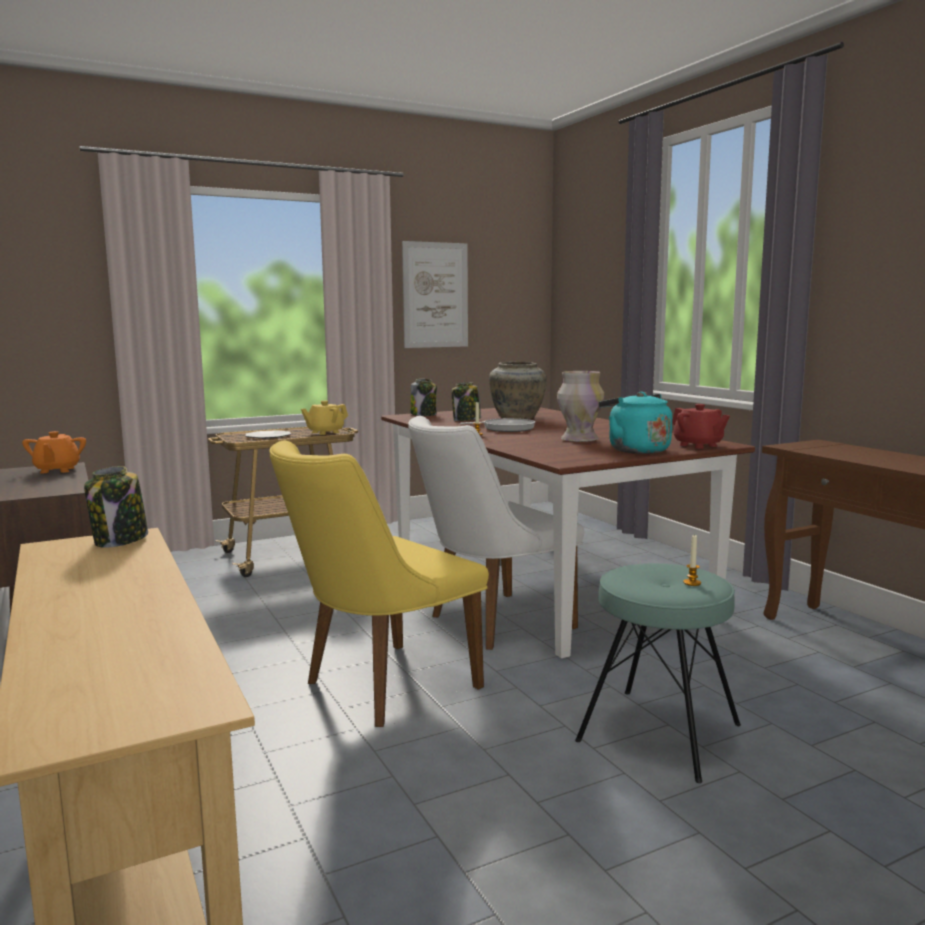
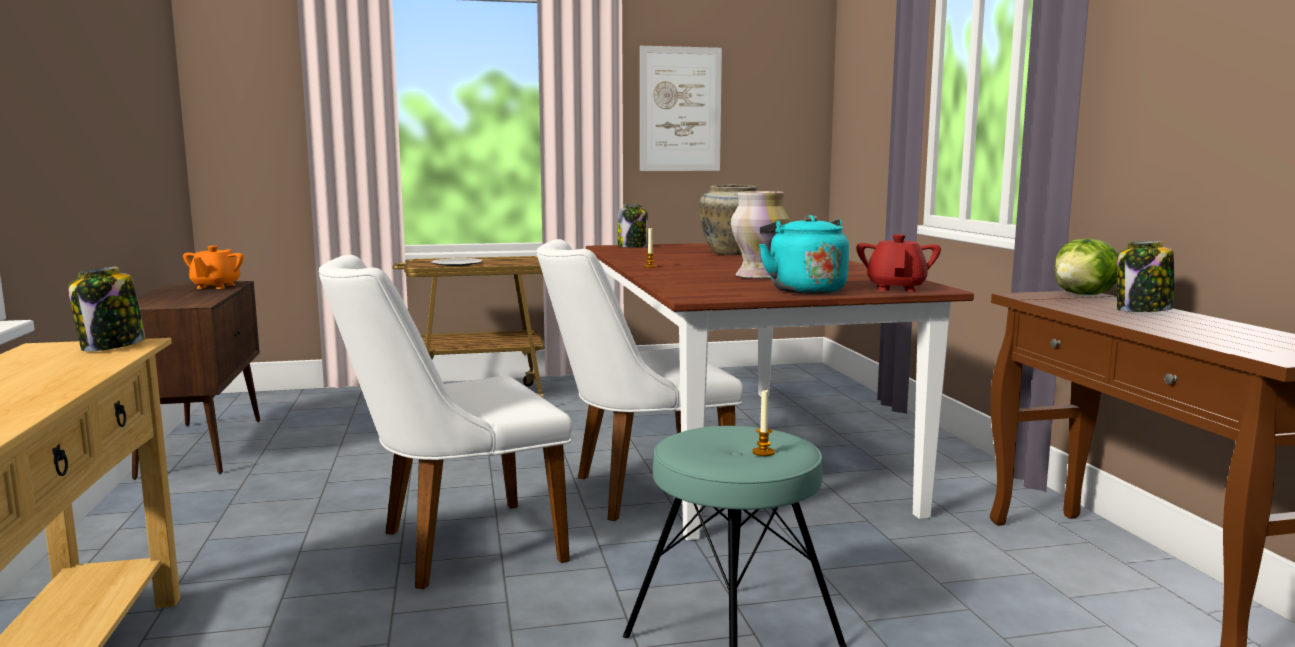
camera: 15 degrees right, 0 degrees up
(325, 432) = (519, 262): yellow teapot -> none
(378, 688) = (453, 547): yellow chair -> white chair
(466, 420) = (669, 253): jar -> jar (1143, 310)
(505, 429) = (695, 262): frying pan -> none
(698, 445) = (896, 288): red teapot -> red teapot turned 150 degrees counterclockwise
(825, 444) = (1085, 295): none -> lettuce

